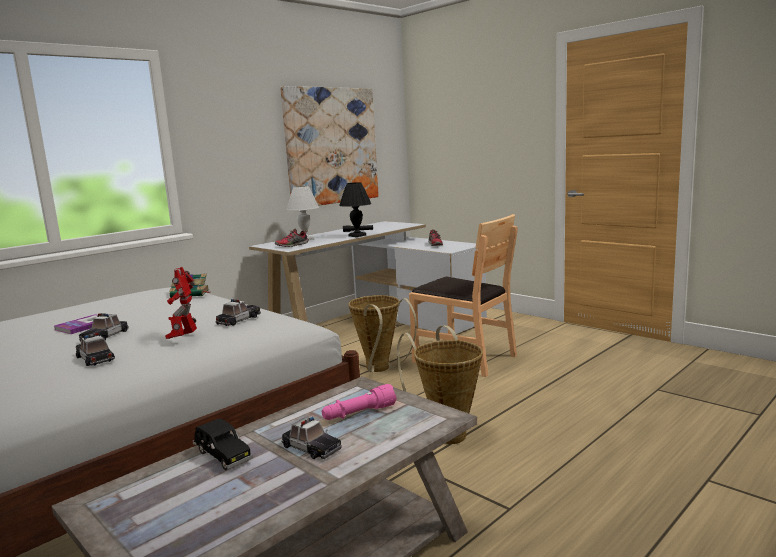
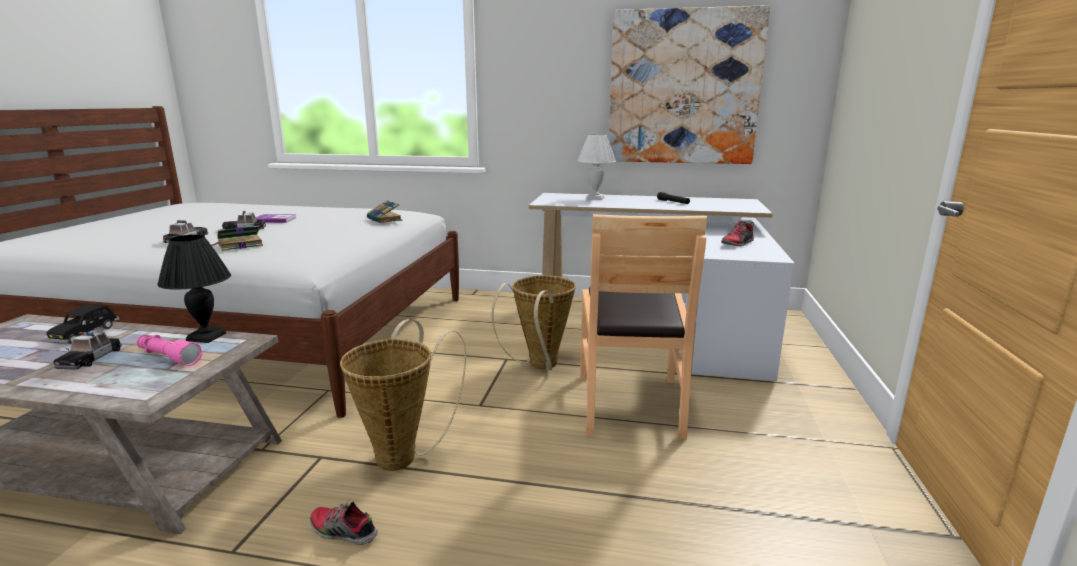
camera: 55 degrees right, 5 degrees up
(184, 338) = (239, 245): toy robot -> book
(239, 319) = (298, 246): toy car -> none
(292, 245) = (559, 200): shoe -> shoe (343, 532)
(357, 236) = (644, 206): black table lamp -> black table lamp (205, 337)

